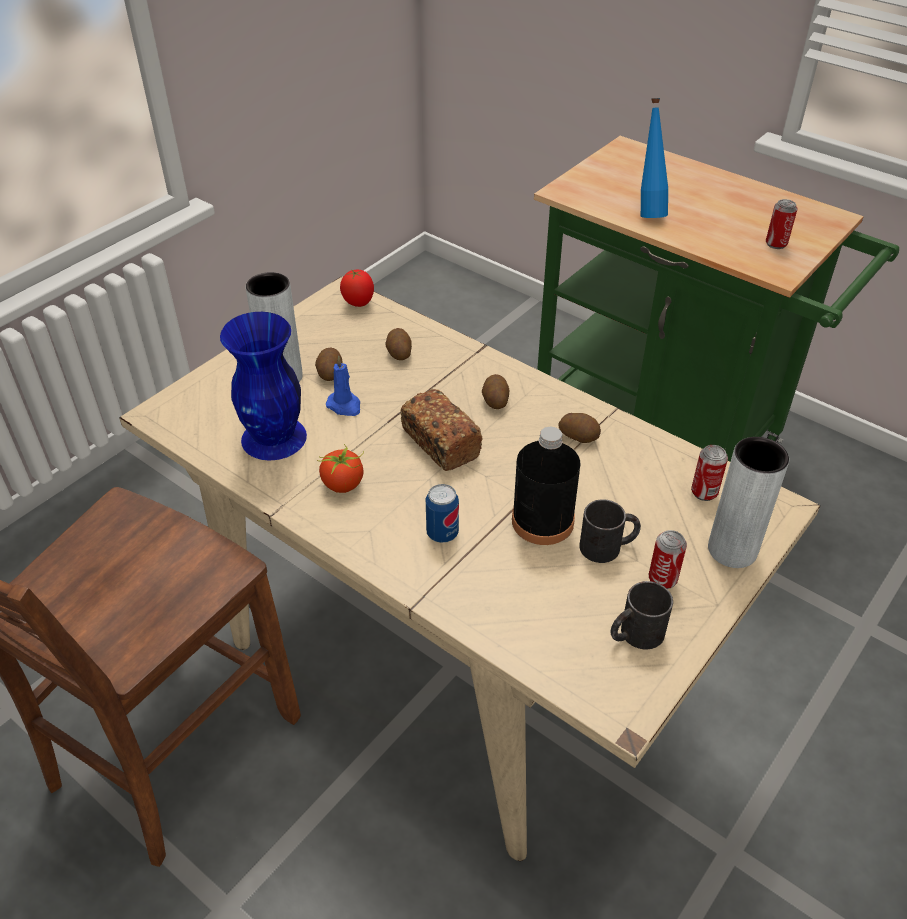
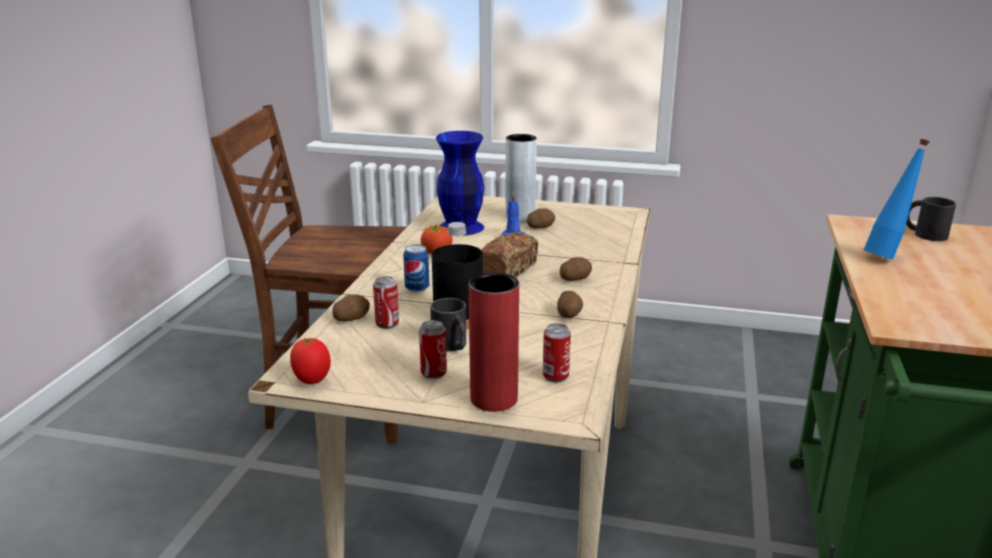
camera: 65 degrees right, 20 degrees down
(358, 303) = (625, 218): tomato -> tomato (312, 380)
(399, 353) = (588, 240): potato -> potato (351, 318)
(634, 635) = (366, 371): black mug -> black mug (924, 234)
(732, 550) = (494, 399): grey vase -> red vase
(776, 244) = (949, 318): can -> can (387, 324)

